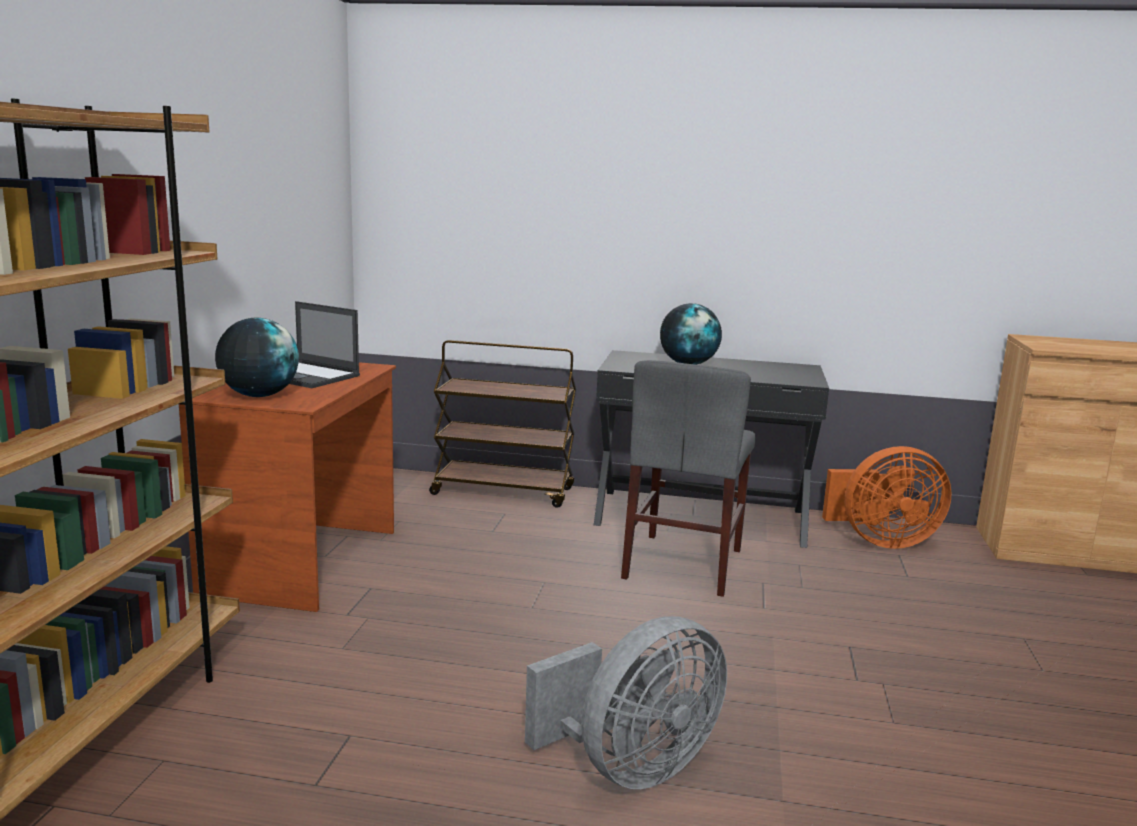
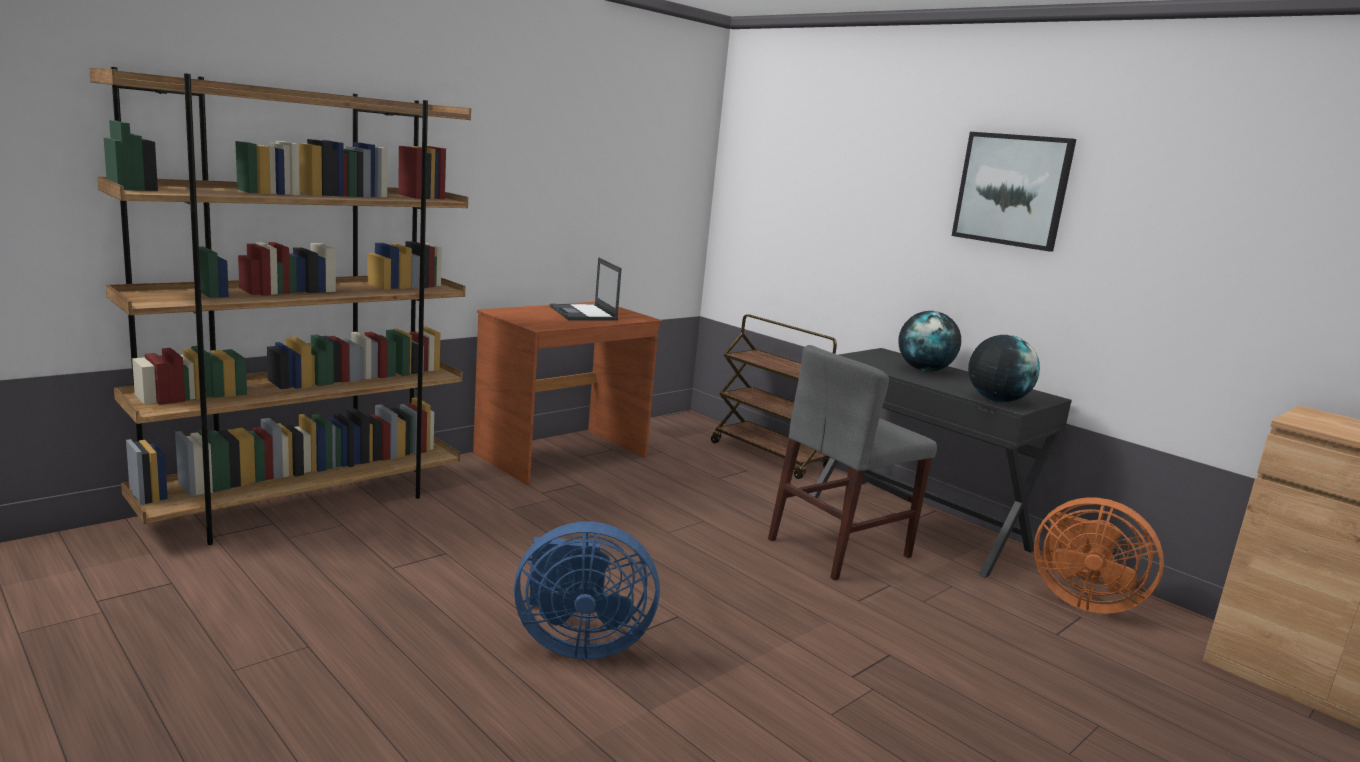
camera: 35 degrees right, 0 degrees up
(259, 395) = (526, 317): globe -> globe (997, 400)
(631, 767) = (578, 643): grey fan -> blue fan
(735, 174) = (1012, 190): none -> picture

